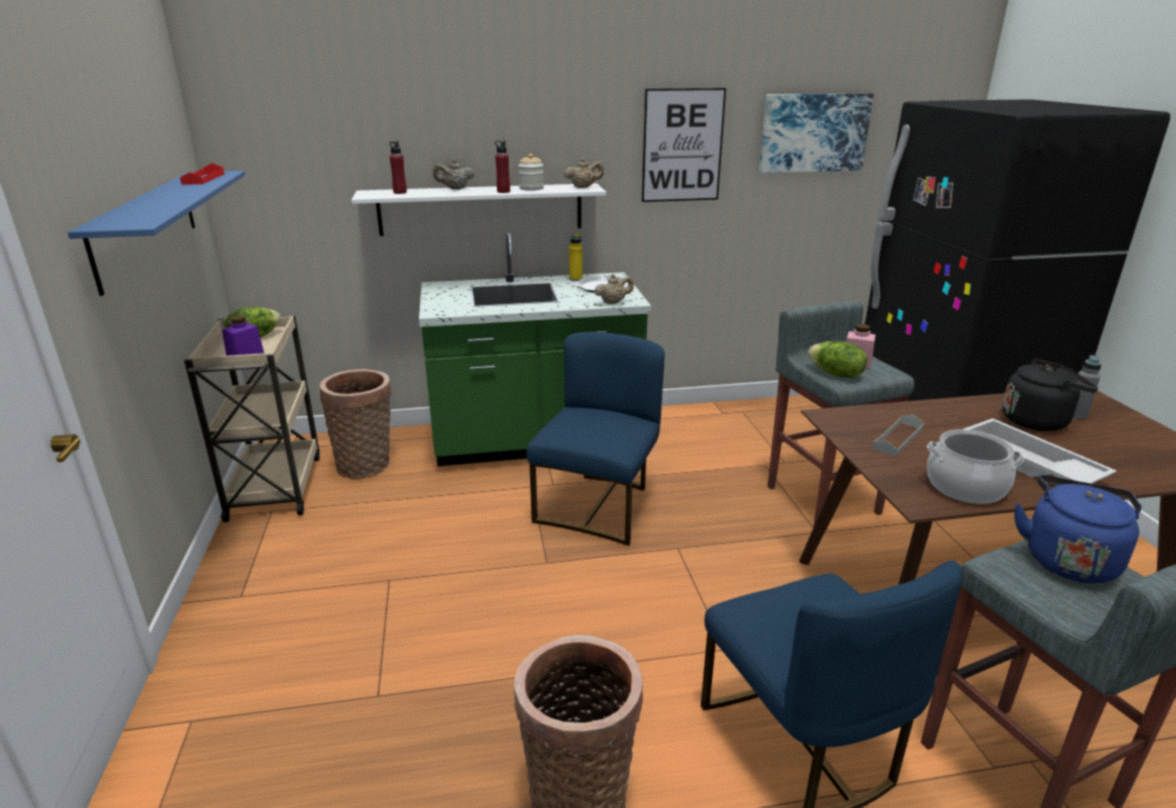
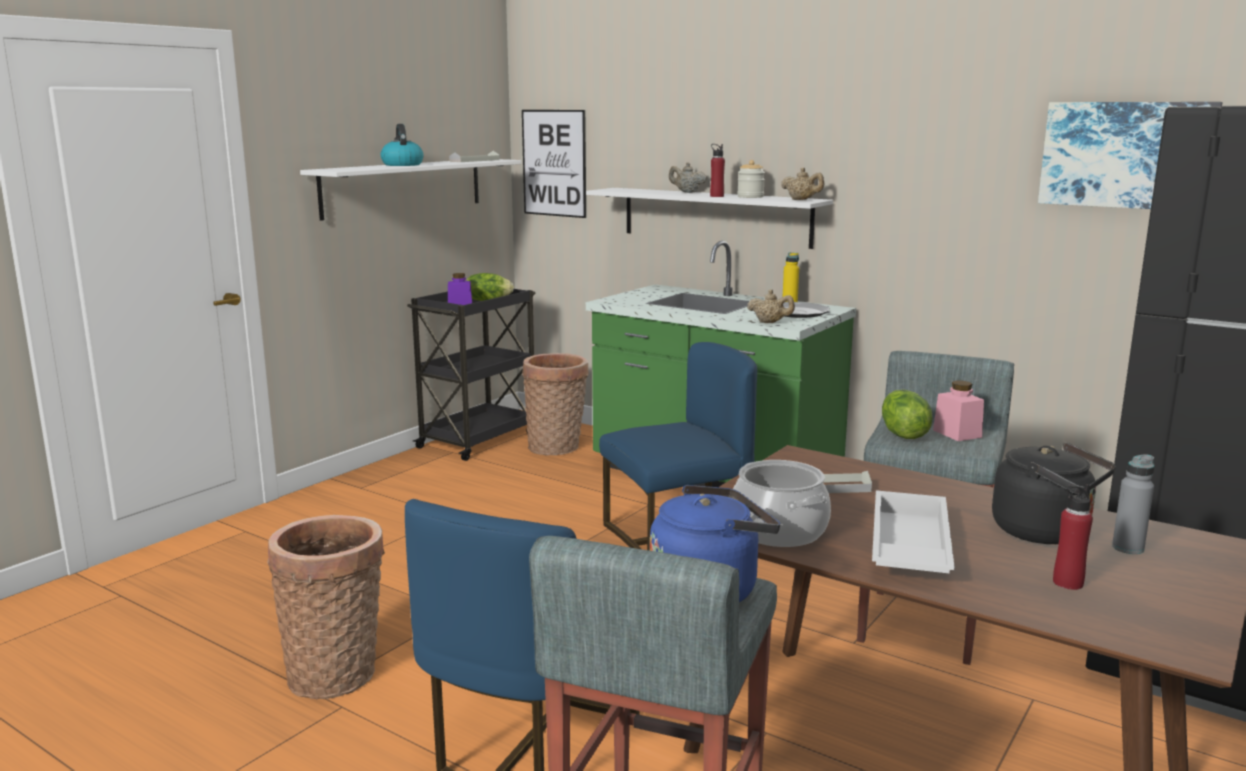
camera: 45 degrees right, 10 degrees down
(146, 226) = (403, 187): blue shelf -> white shelf
(160, 199) = (402, 165): none -> kettle
(203, 179) = (474, 160): red tray -> grey tray
(275, 486) = (479, 439): beige cart -> black cart
(400, 192) = (635, 190): red bottle -> red bottle (1067, 583)
(682, 146) = (936, 163): picture -> picture (554, 163)

